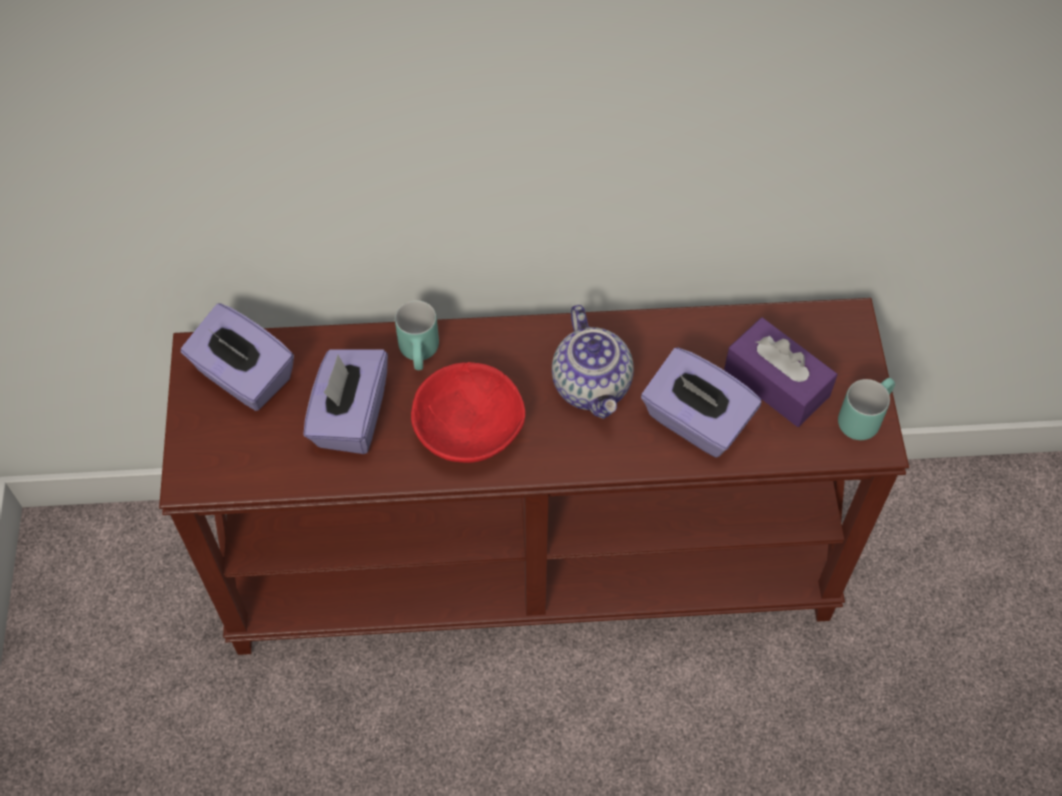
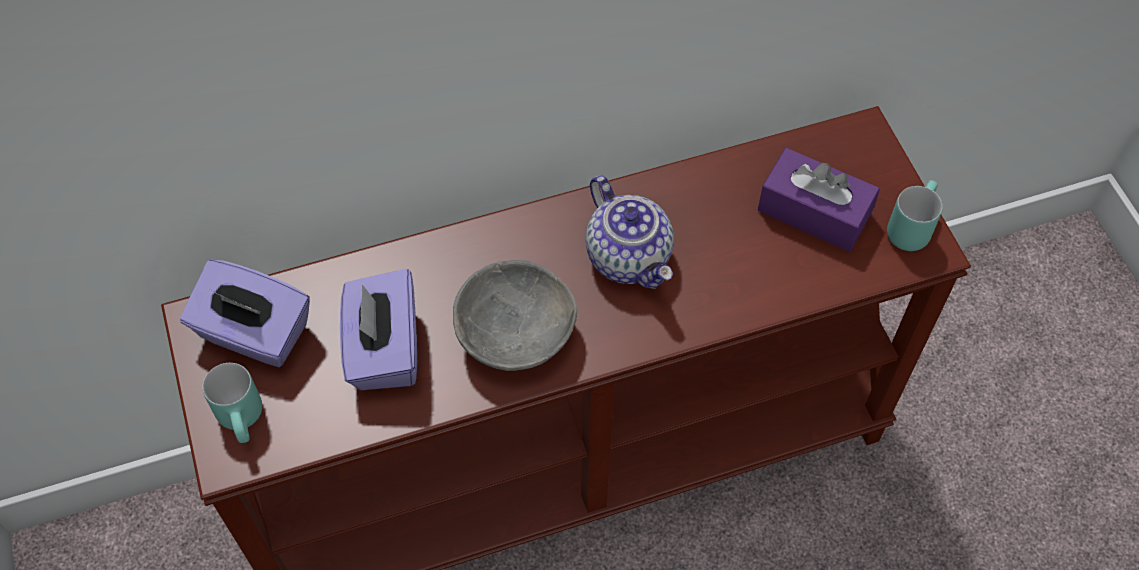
camera: 15 degrees left, 0 degrees up
(422, 354) = (441, 265): turquoise mug -> turquoise mug (245, 420)
(467, 432) = (514, 336): red bowl -> grey bowl
(695, 422) = (746, 270): purple tissue box -> none

